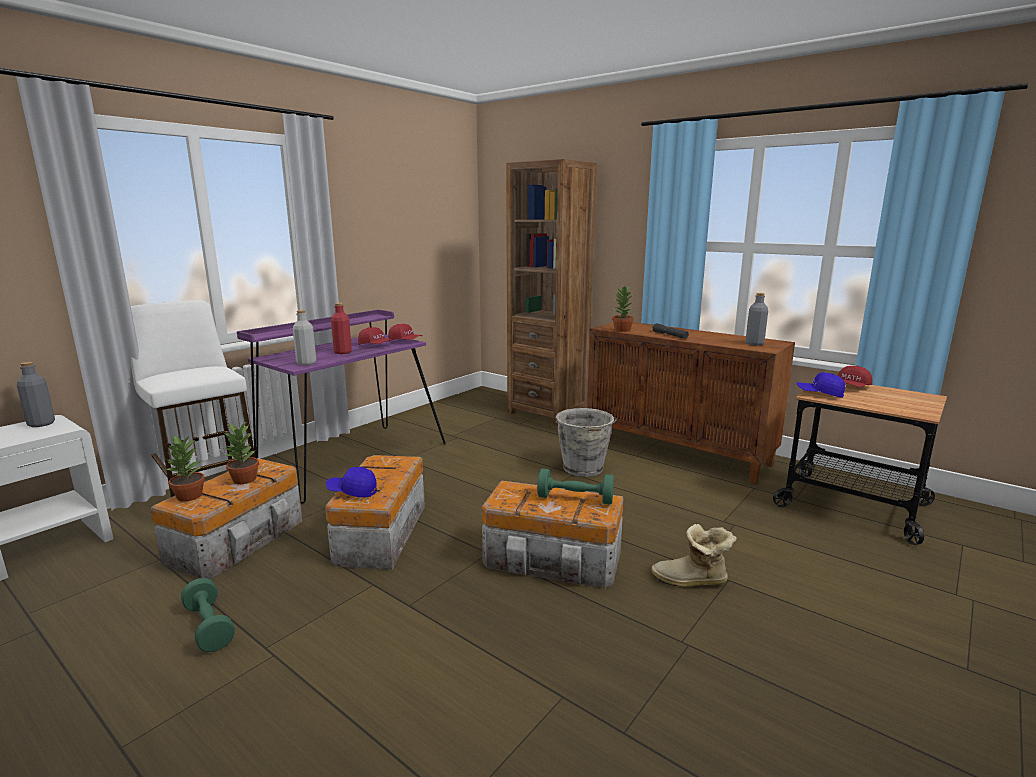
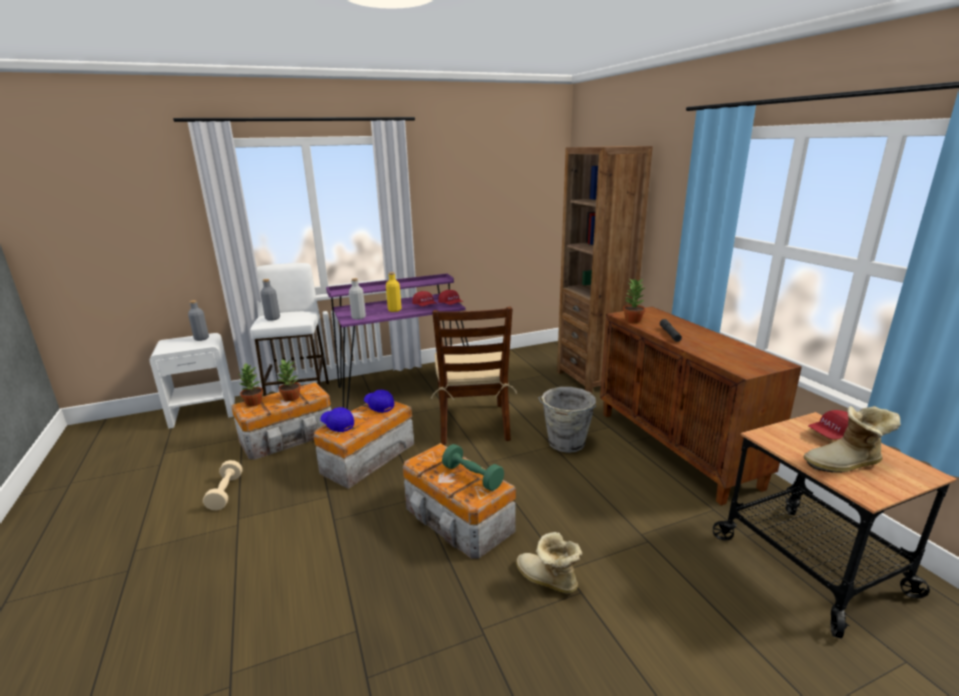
camera: 30 degrees right, 5 degrees up
(209, 627) = (225, 493): green dumbbell -> beige dumbbell
(343, 352) = (394, 310): red bottle -> yellow bottle
(471, 474) = (473, 424): none -> brown chair
(754, 343) = (745, 361): grey bottle -> grey bottle (272, 318)
(819, 394) = (775, 435): blue cap -> blue cap (379, 405)
(885, 401) = (846, 465): none -> boot

